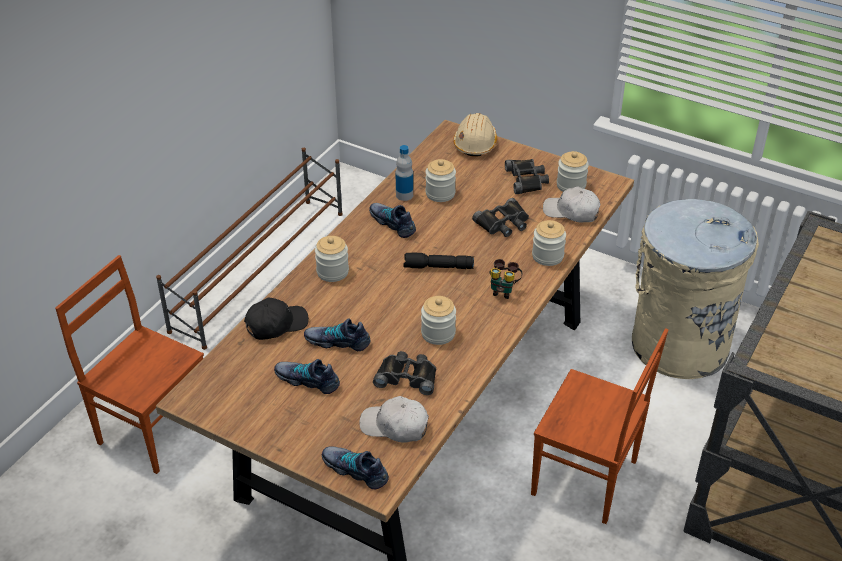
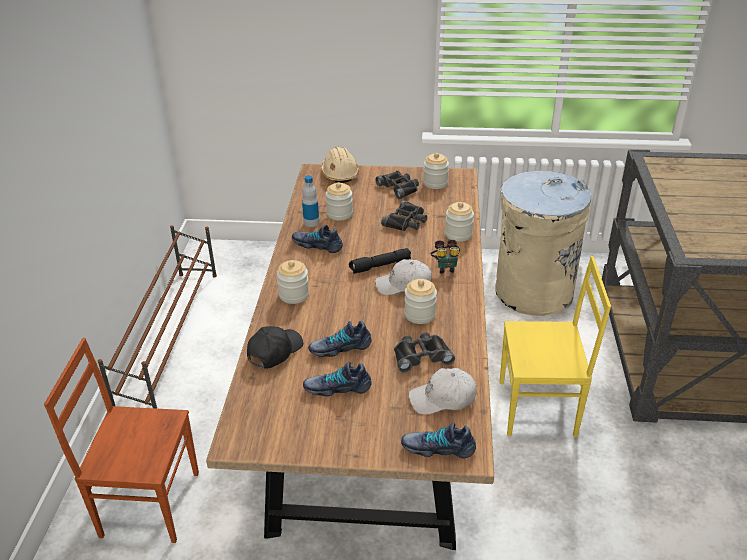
camera: 25 degrees left, 5 degrees down
(571, 212) = (450, 200): white cap -> white cap (404, 285)
(585, 479) = (539, 409): brown chair -> yellow chair

